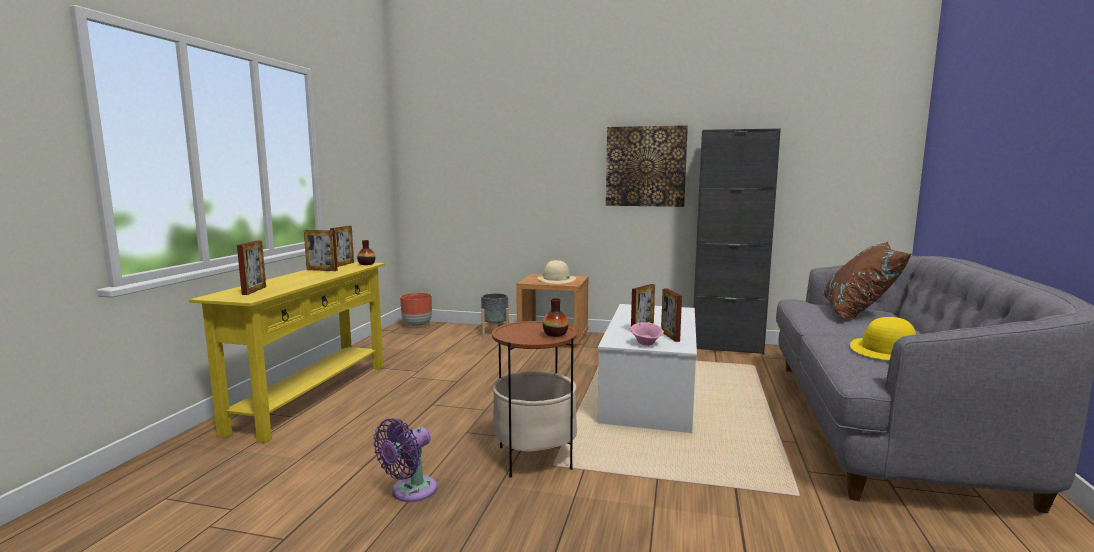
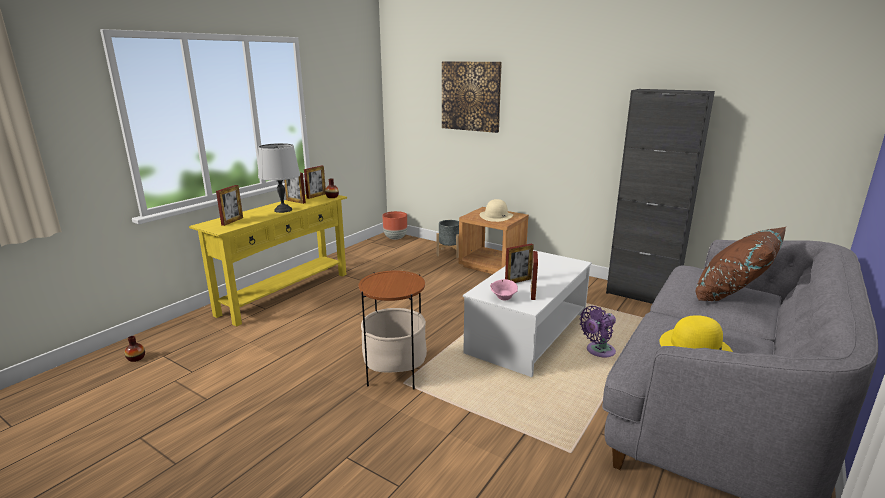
camera: 20 degrees right, 10 degrees up
(314, 277) = (282, 210): none -> grey table lamp
(410, 492) = (296, 383): purple fan -> purple fan (598, 351)
(555, 334) = (402, 288): vase -> vase (136, 358)
(645, 166) = (585, 119): picture -> picture (471, 96)

